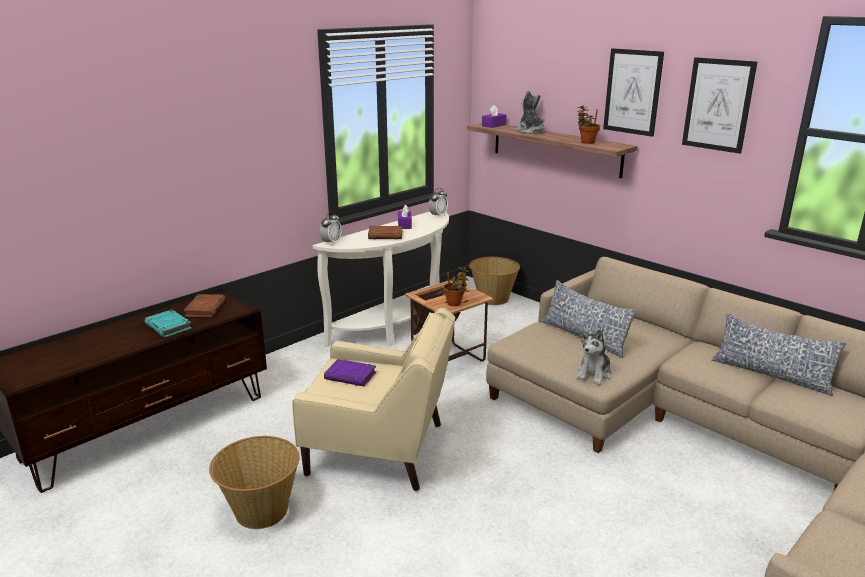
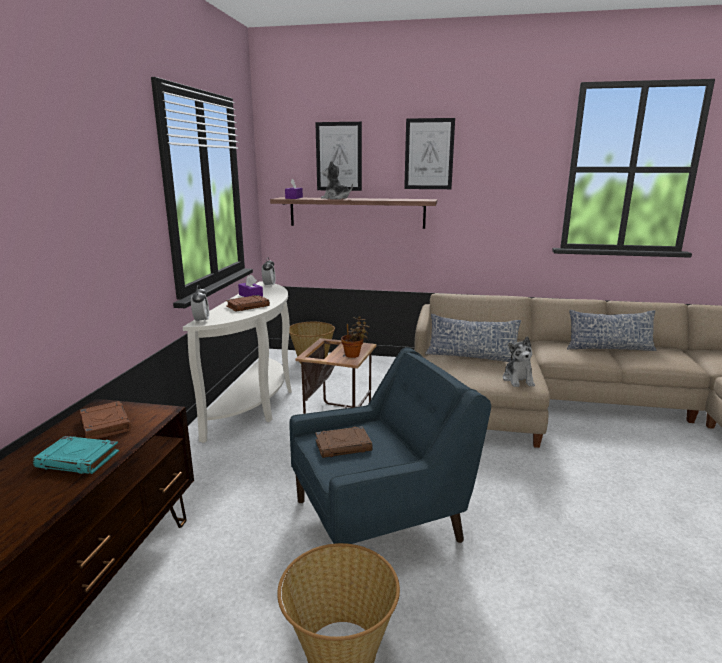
camera: 35 degrees left, 5 degrees down
(351, 376) = (343, 445): purple book -> brown book
(380, 450) = (381, 519): beige armchair -> blue armchair
(586, 142) = (397, 199): potted plant -> none
(718, 105) = (505, 157): picture -> picture (339, 156)

